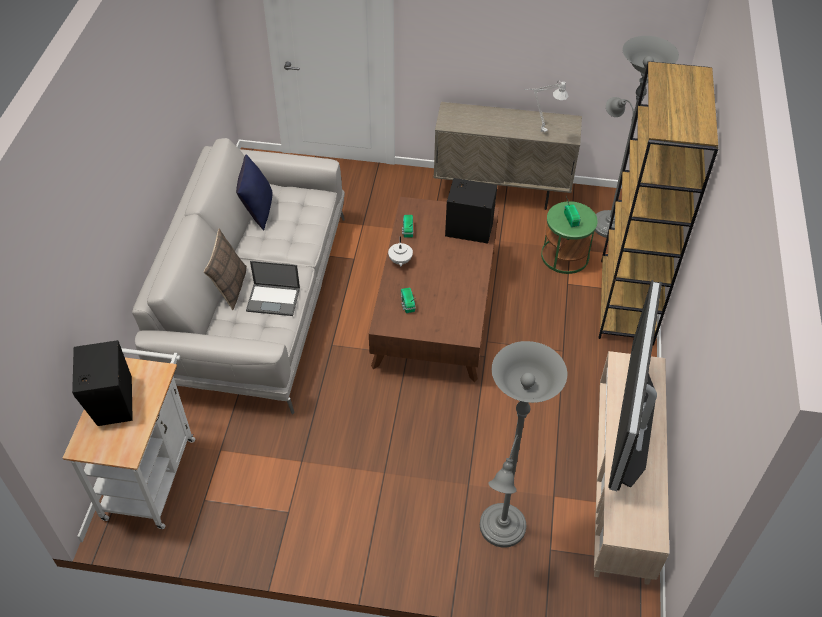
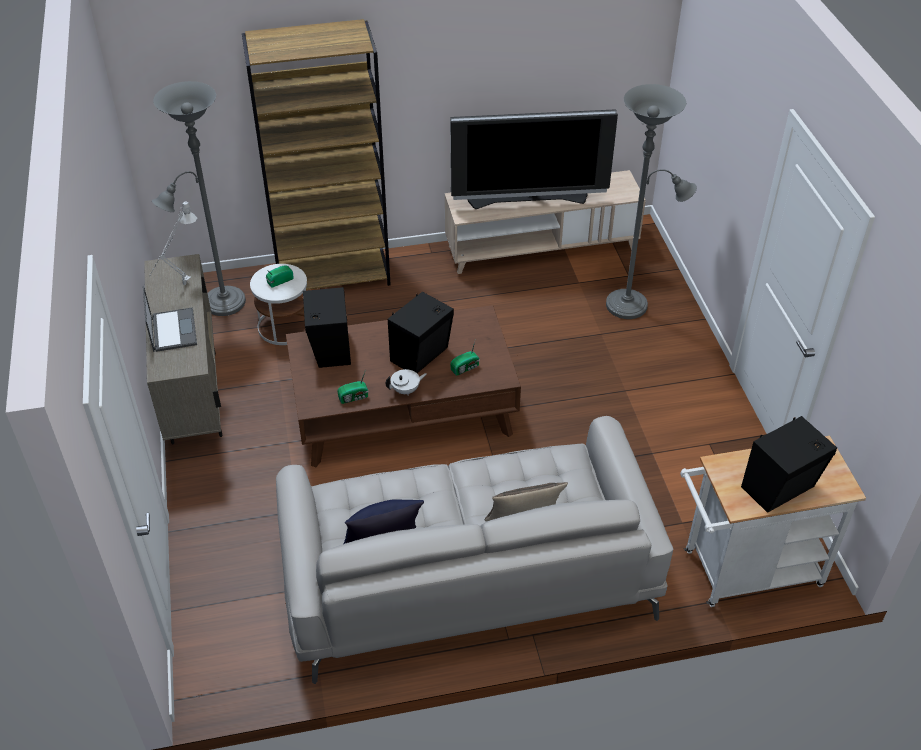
camera: 110 degrees left, 5 degrees down
(274, 299) = (520, 475): laptop -> laptop (173, 329)
(436, 281) = (422, 355): none -> black speaker
(564, 256) = (285, 326): green side table -> white side table

